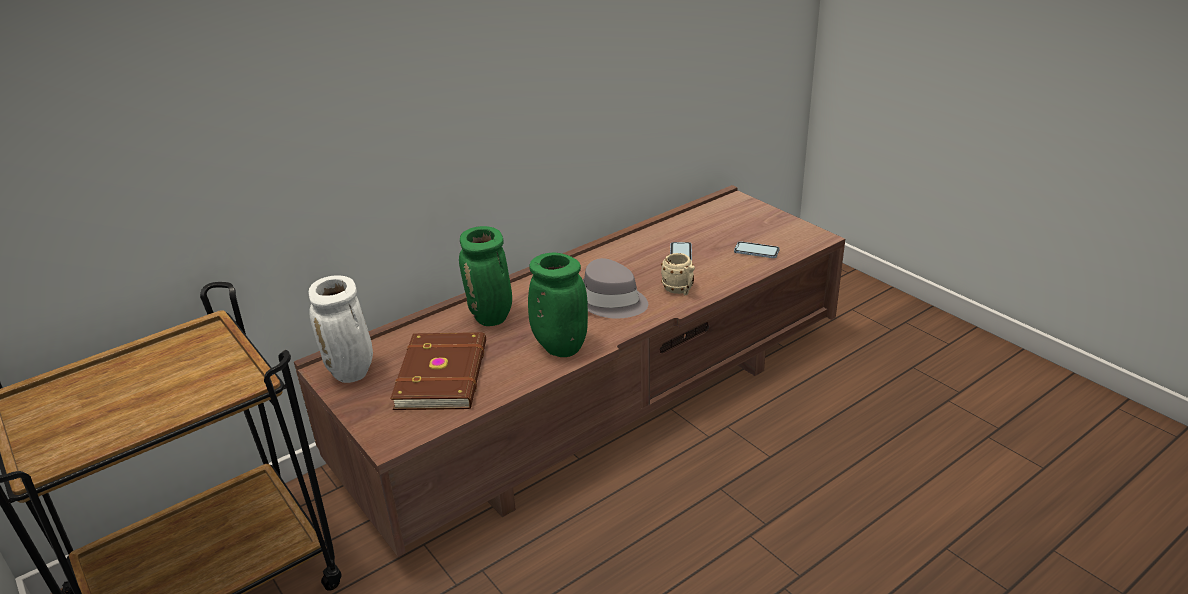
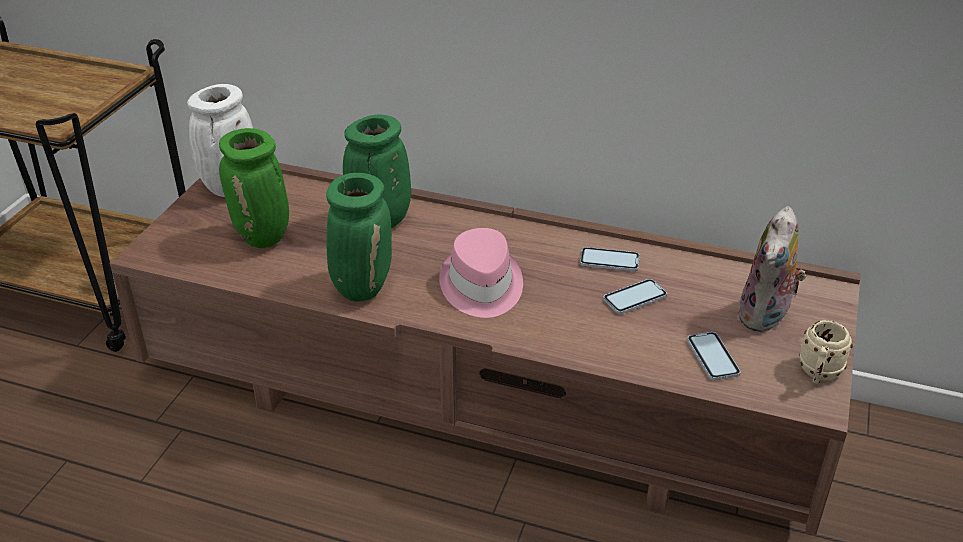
camera: 55 degrees right, 5 degrees up
(444, 375) = (263, 238): brown book -> green vase
(611, 301) = (481, 286): grey hat -> pink hat
(636, 250) = (609, 261): none -> phone
(680, 290) = (552, 328): beige mug -> beige mug (818, 374)
(738, 224) = (766, 317): none -> plush toy

